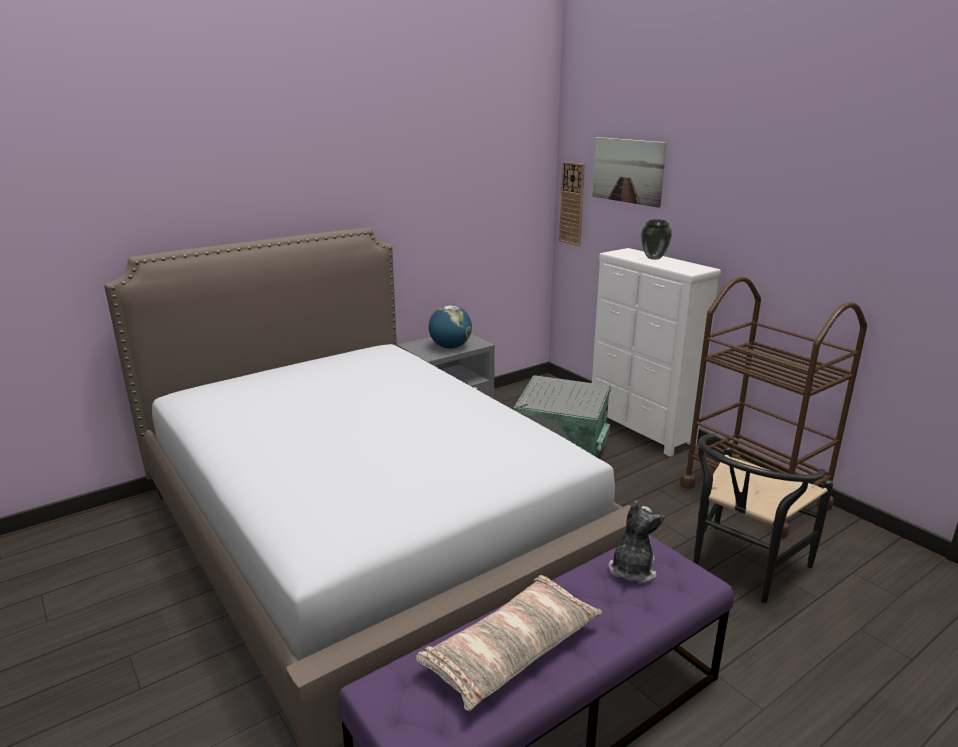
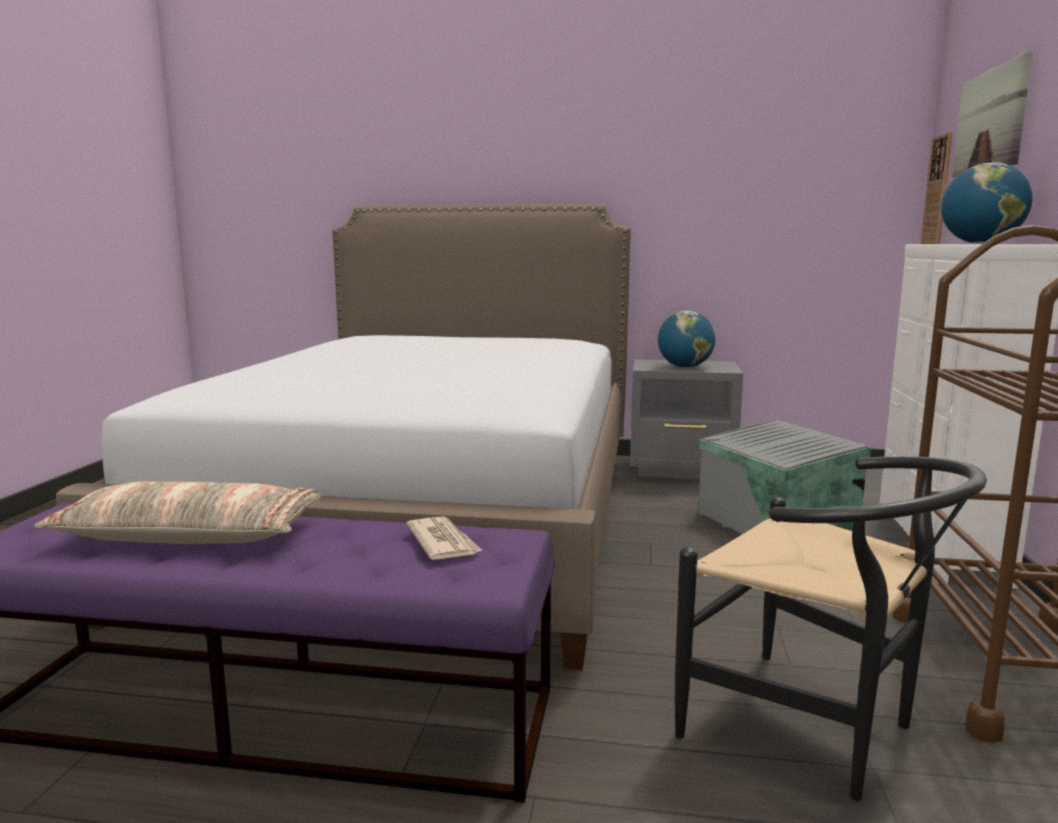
camera: 45 degrees right, 10 degrees down
(632, 569) = (443, 542): plush toy -> newspaper
(654, 258) = (980, 243): vase -> globe
(741, 569) = (815, 731): black chair -> black chair turned 135 degrees counterclockwise

